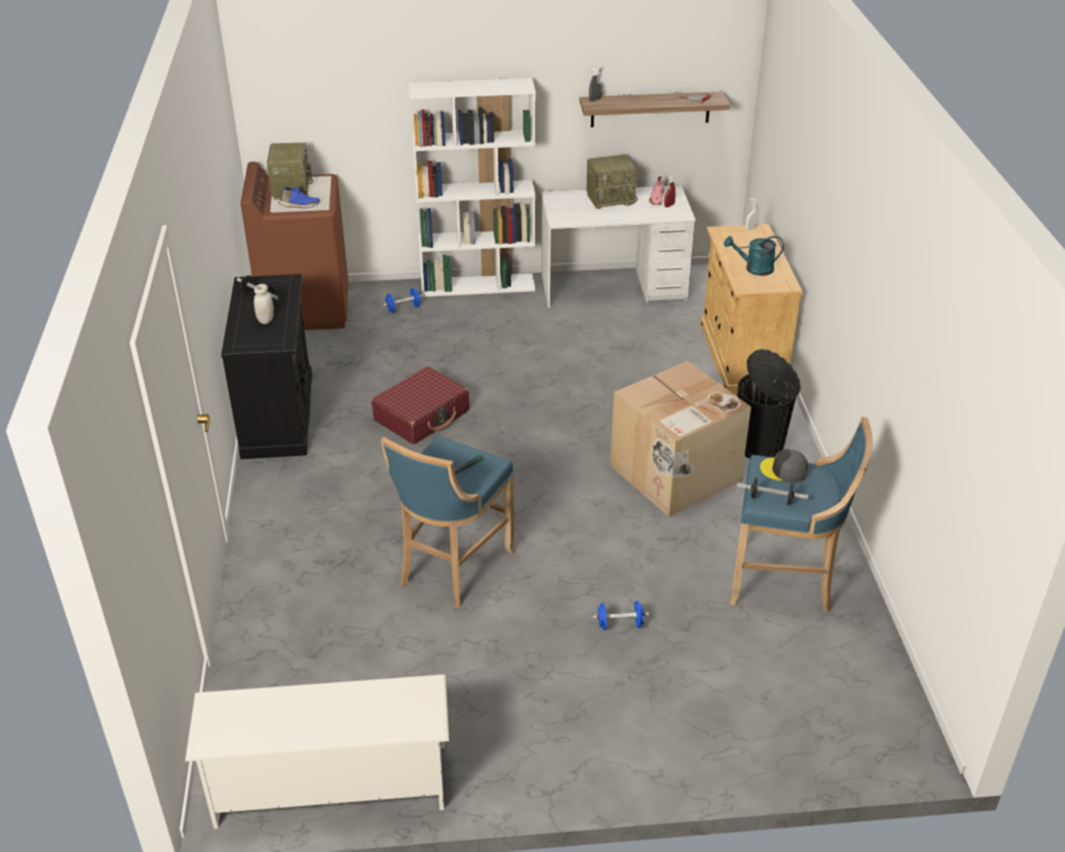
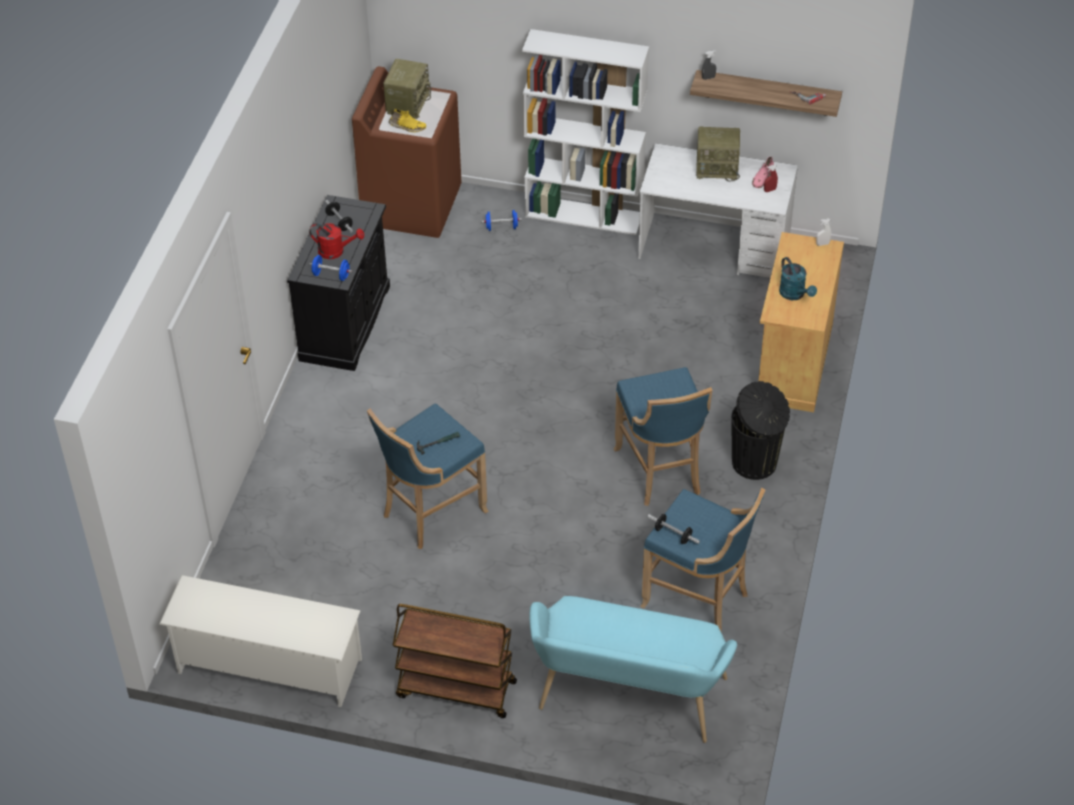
camera: 20 degrees right, 10 degrees up
(266, 320) = (336, 251): white jar -> red watering can
(299, 205) = (407, 127): blue shoe -> yellow shoe
(422, 416) = (468, 354): red suitcase -> none
(573, 749) = (455, 689): none -> brown cart
(620, 624) = (541, 599): blue dumbbell -> blue dumbbell (331, 275)
(675, 475) = (661, 473): cardboard box -> blue stool
(754, 269) = (795, 294): turquoise watering can -> turquoise watering can turned 135 degrees counterclockwise
(774, 705) = (627, 700): none -> turquoise bench
(784, 470) = (700, 511): grey cap -> none

